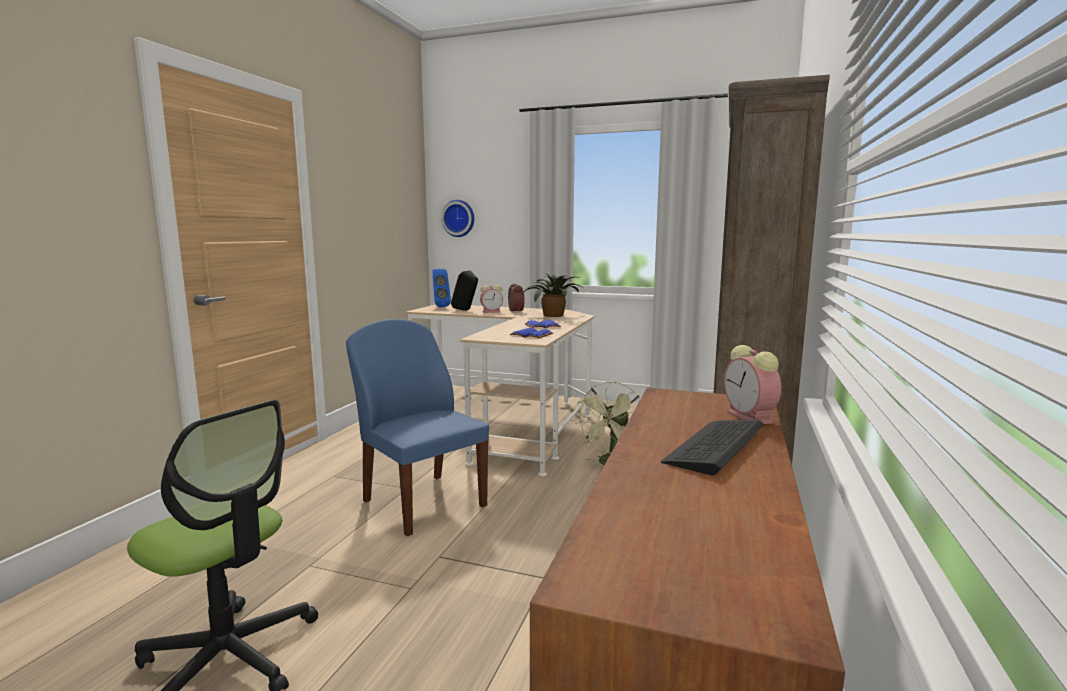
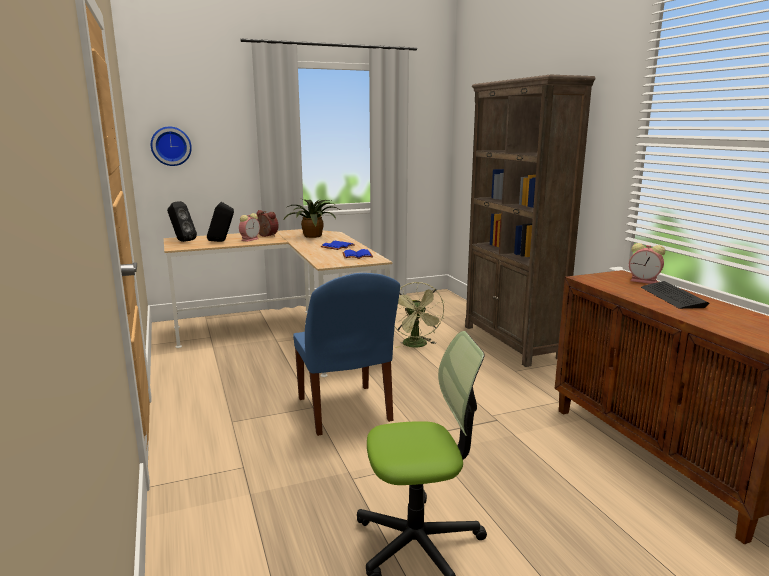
camera: 40 degrees left, 5 degrees up
(422, 502) = (344, 411): blue chair -> blue chair turned 120 degrees counterclockwise
(440, 307) = (182, 241): blue speaker -> black speaker

